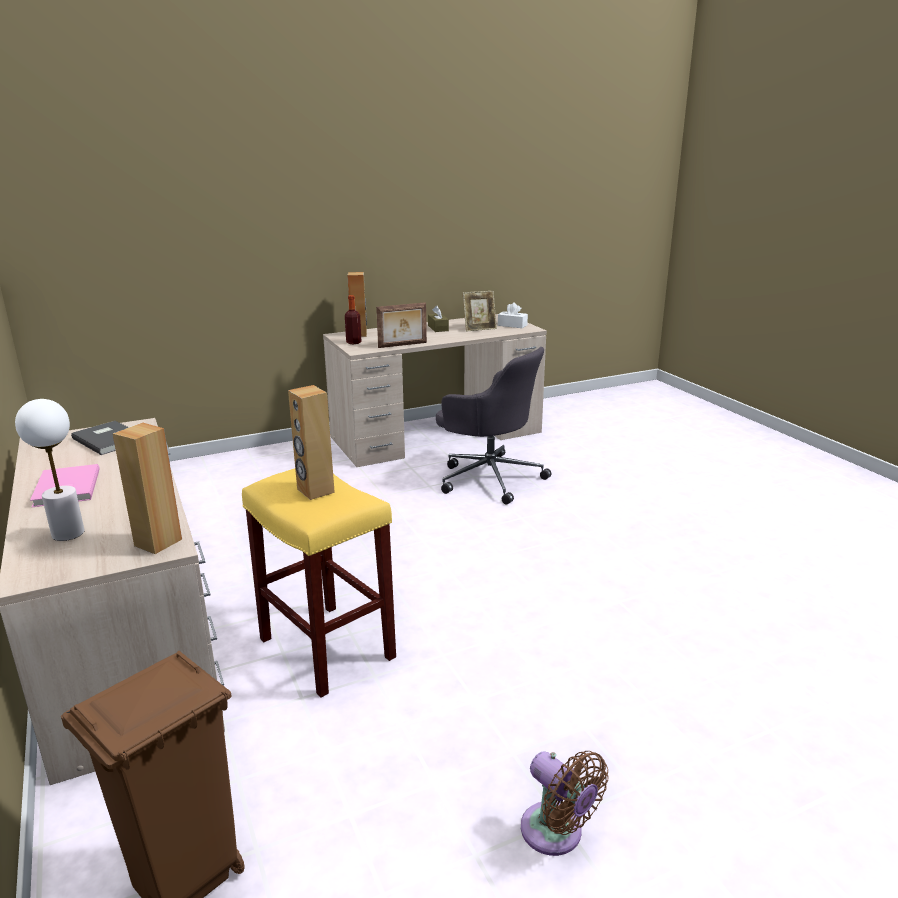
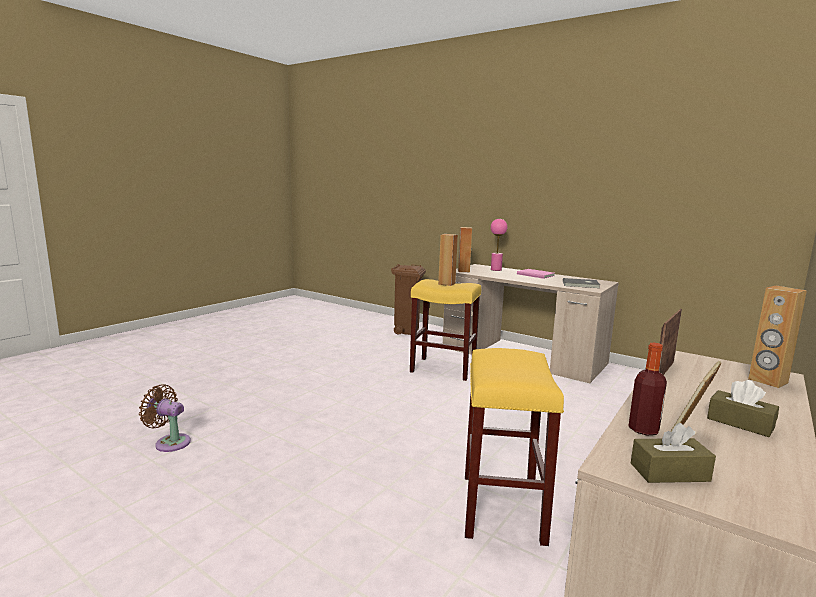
camera: 150 degrees right, 10 degrees down
(68, 533) = (496, 270): white table lamp -> pink table lamp
(353, 342) = (720, 365): bottle -> bottle (643, 429)
(489, 477) = (501, 506): grey office chair -> yellow stool
(512, 325) = (669, 472): white tissue box -> brown tissue box
(556, 834) = (311, 351): brown fan -> brown fan (170, 442)

